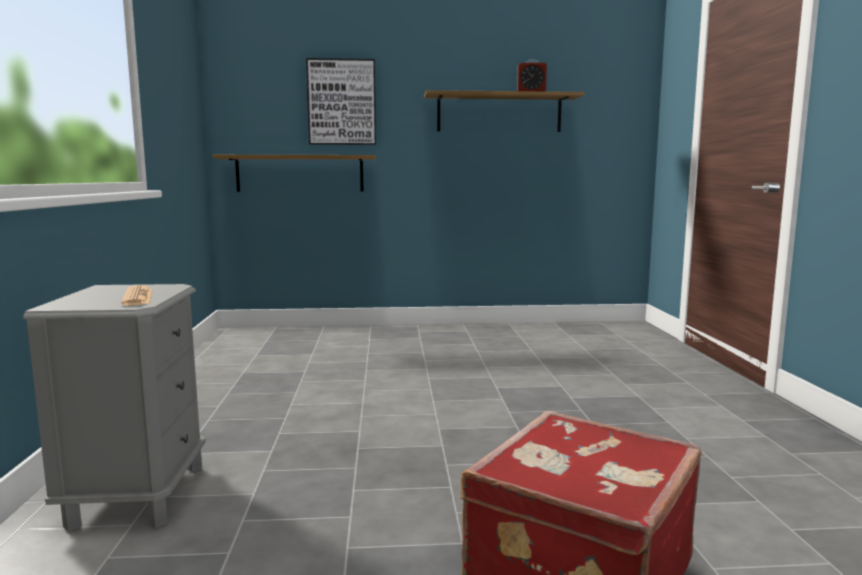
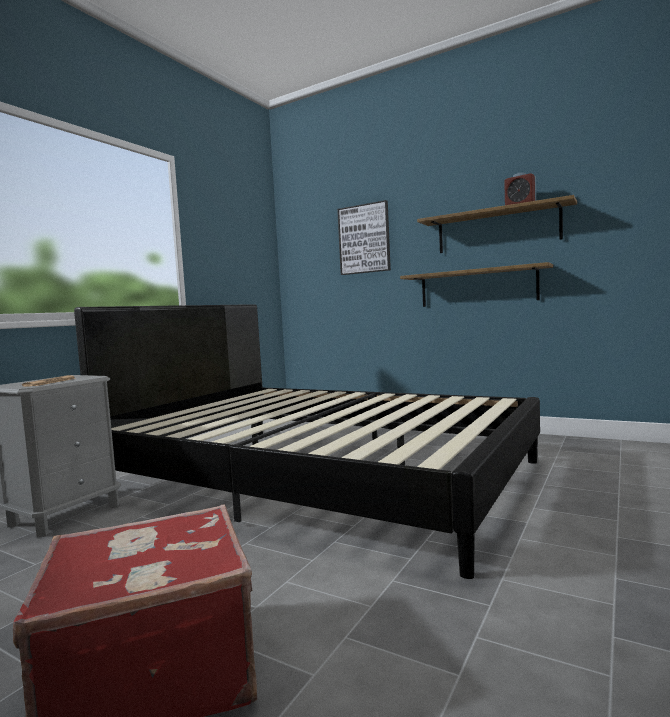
camera: 35 degrees right, 5 degrees down
(300, 173) = (336, 298): shelf -> shelf (477, 287)
(400, 389) = (322, 476): none -> black bed

